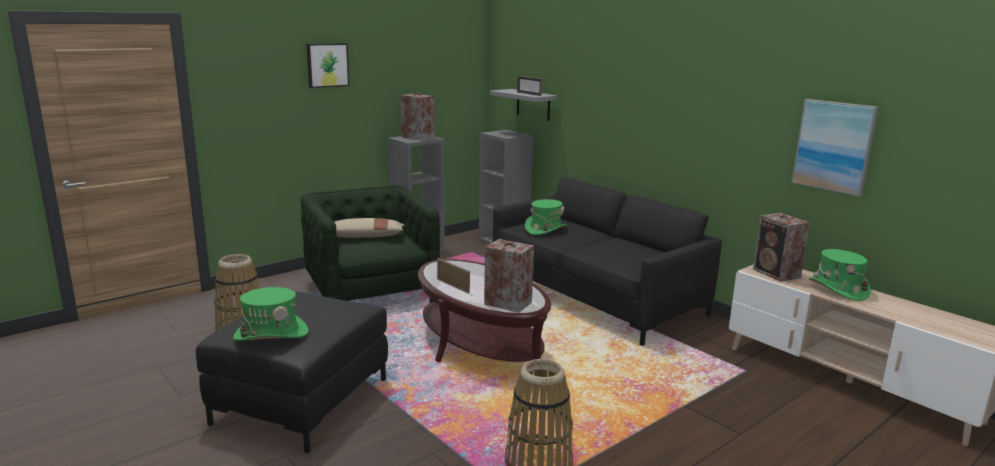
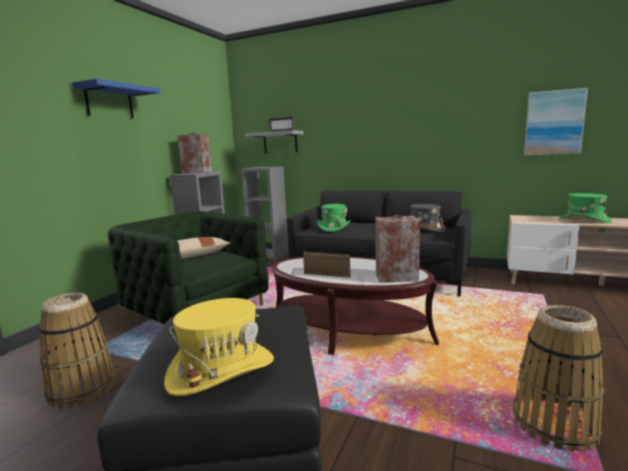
camera: 25 degrees left, 5 degrees down
(271, 334) = (221, 370): green hat -> yellow hat
(327, 65) = (109, 102): picture -> blue shelf
(638, 255) = (424, 229): none -> grey hat
(777, 274) = (535, 220): speaker -> none

